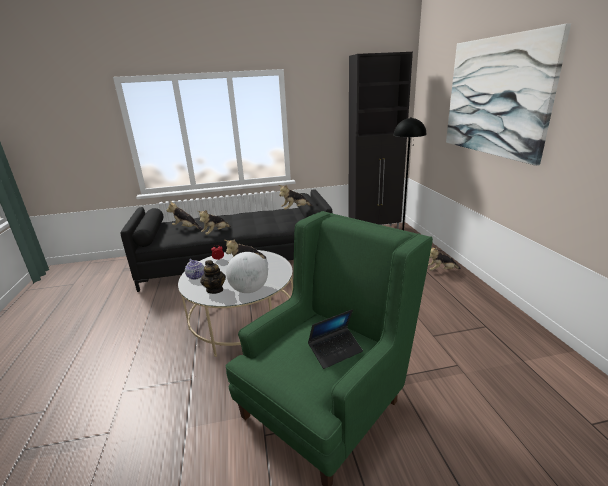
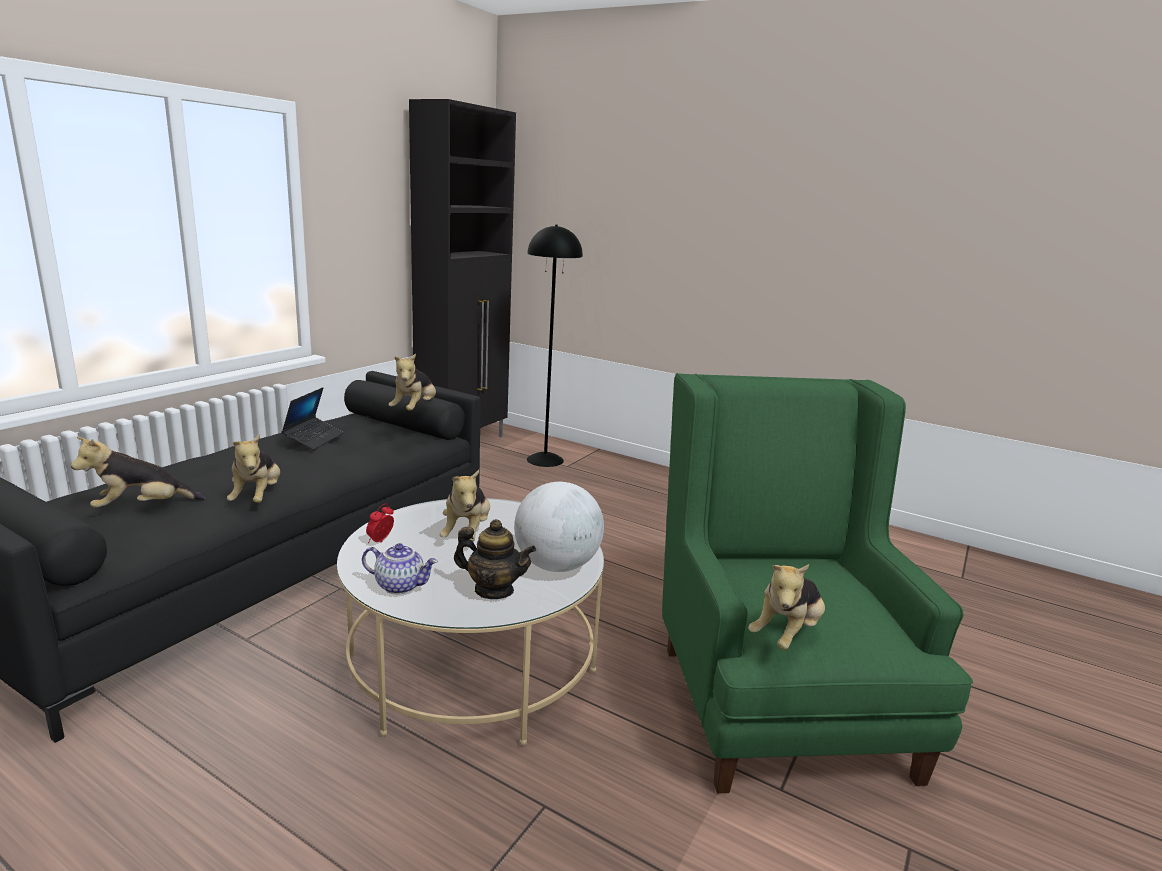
camera: 50 degrees left, 5 degrees down
(335, 351) = (830, 583): laptop -> laptop (314, 439)
(441, 270) = (639, 476): plush toy -> plush toy (786, 634)
(495, 97) = (694, 200): picture -> none

